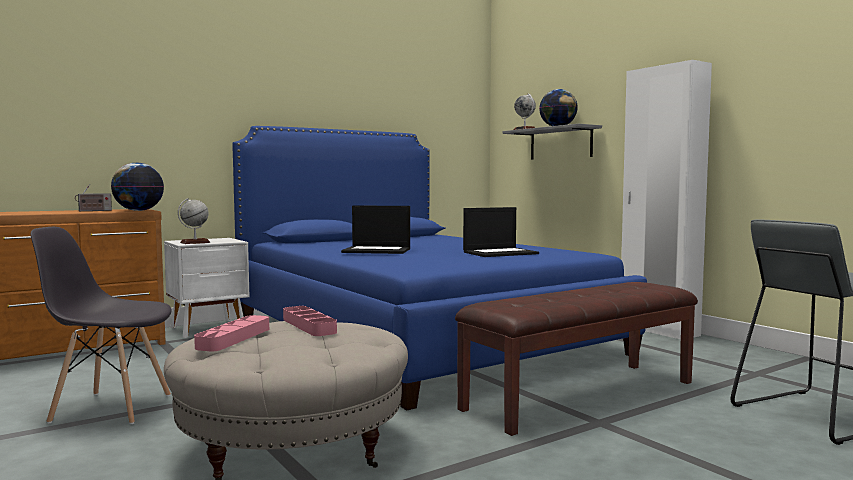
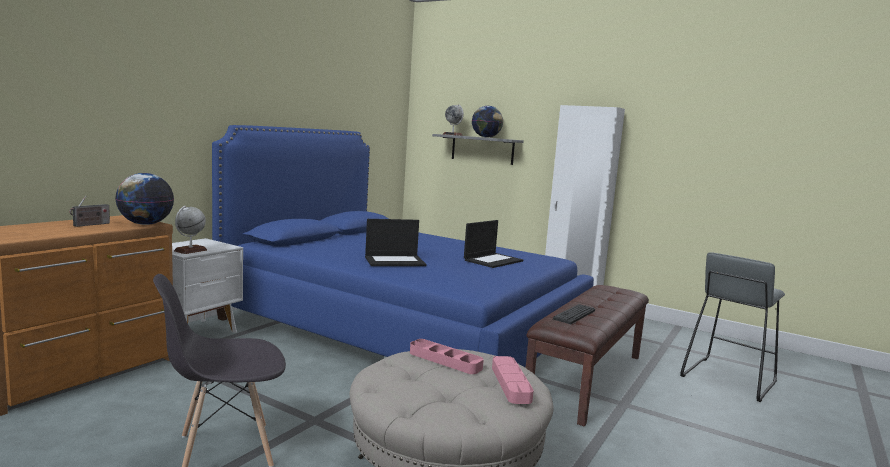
camera: 25 degrees left, 5 degrees up
(234, 338) = (411, 385): pink tray -> pink tray (510, 383)
(533, 299) = (574, 315): none -> keyboard

